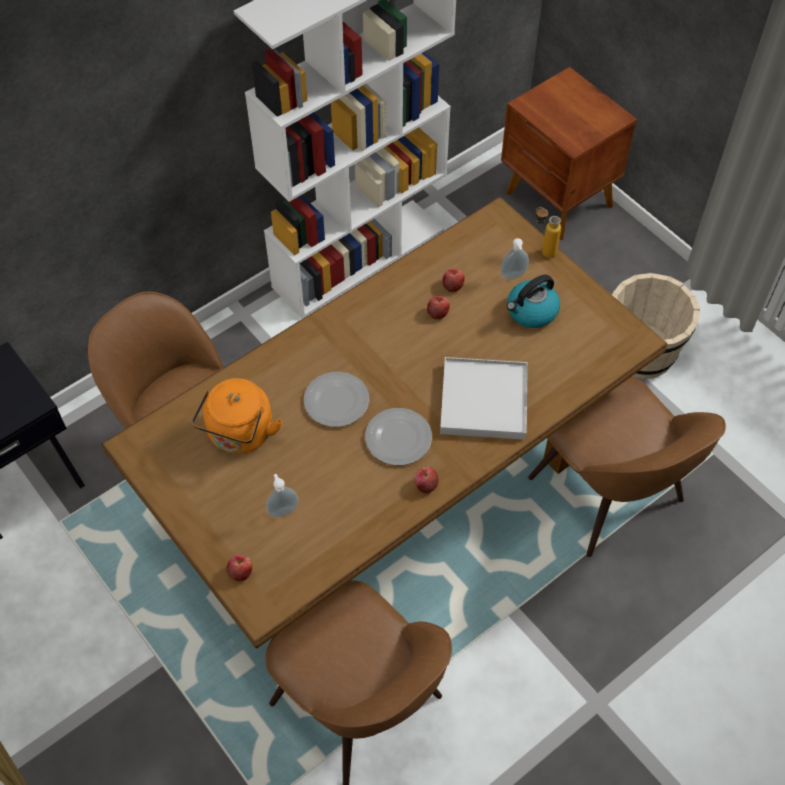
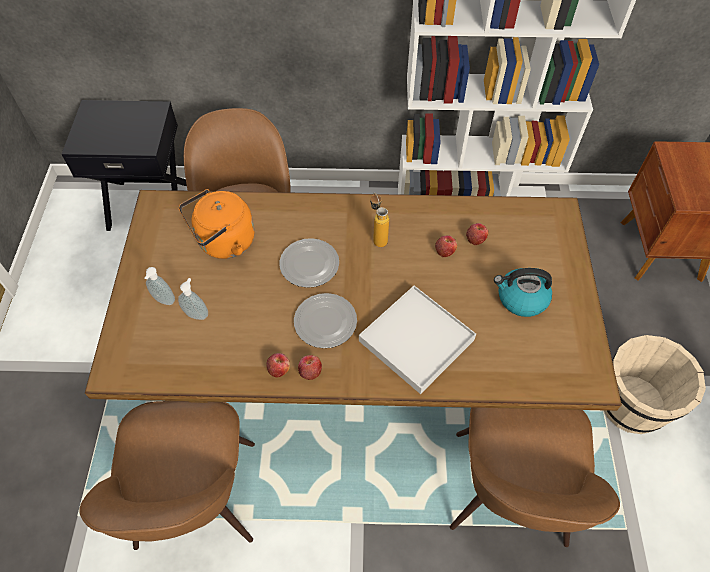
camera: 40 degrees right, 0 degrees up
(241, 572) = (127, 336): apple -> apple (279, 369)
(513, 276) = (531, 262): soap dispenser -> soap dispenser (163, 301)
(543, 251) = (575, 259): bottle -> bottle (377, 237)

